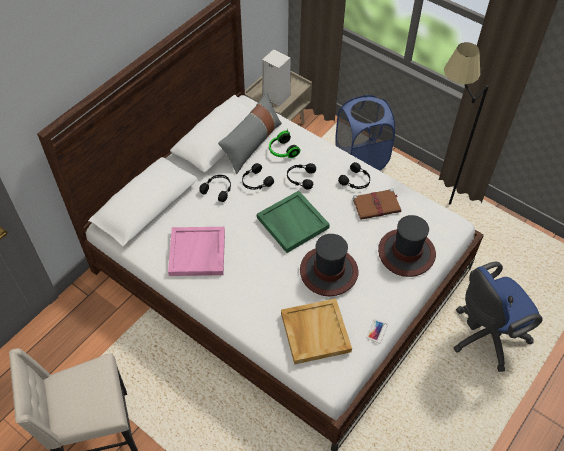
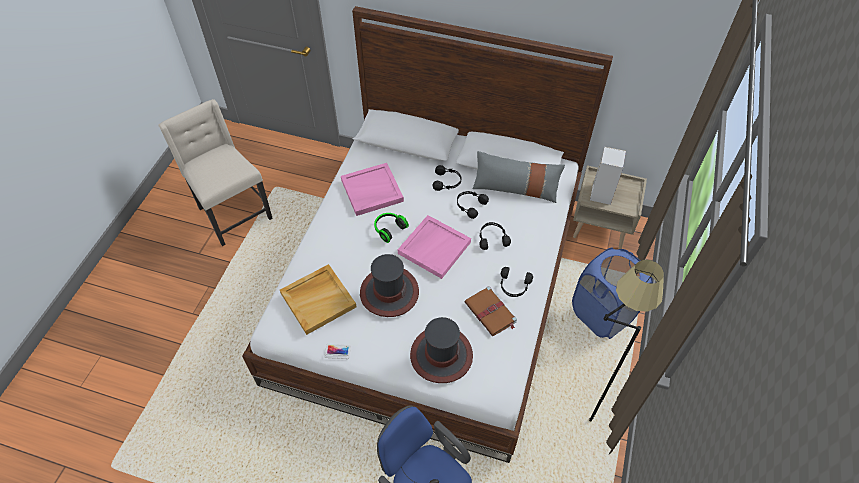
camera: 70 degrees right, 0 degrees up
(282, 151) = (519, 214): headphones -> headphones (389, 229)
(292, 223) = (434, 247): green tray -> pink tray

